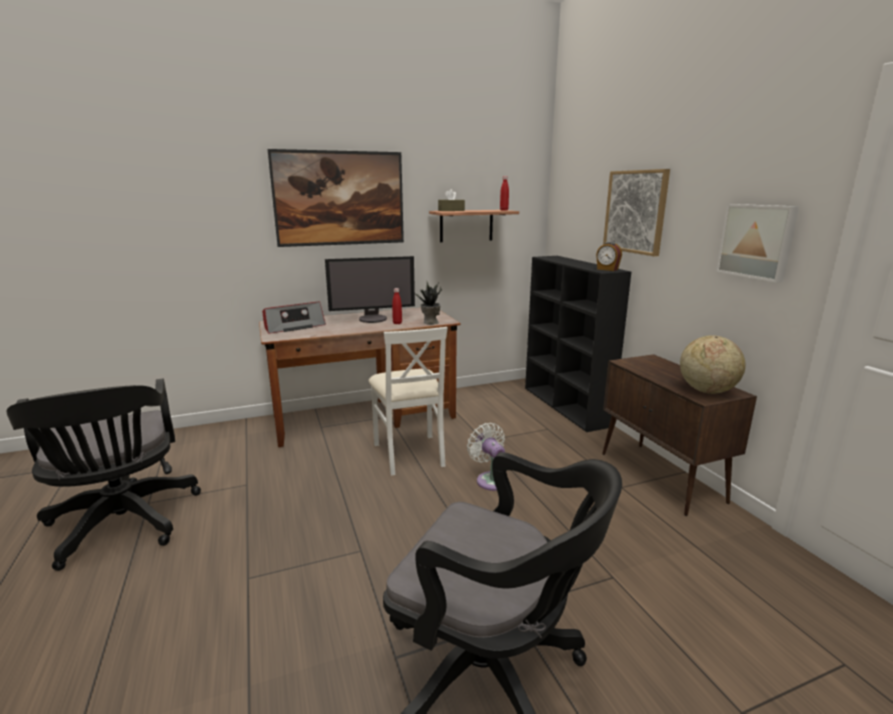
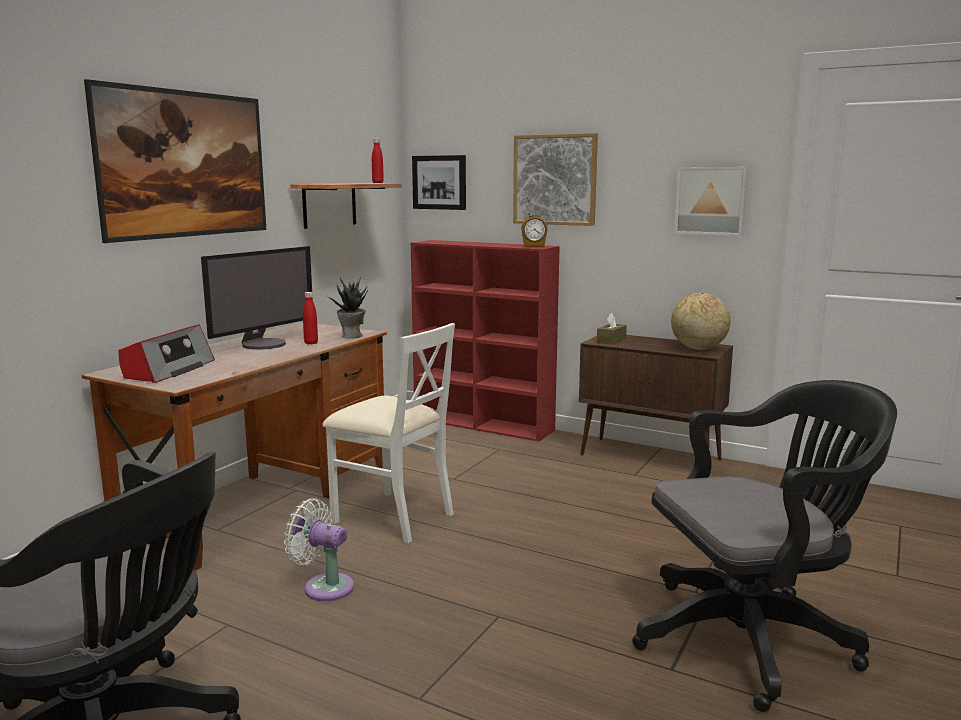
camera: 40 degrees left, 5 degrees down
(451, 210) = (322, 183): brown tissue box -> brown tissue box (611, 340)
(490, 479) = (518, 509): white fan -> white fan (324, 586)
(566, 210) = (439, 182): none -> picture
(566, 406) = (484, 424): black bookcase -> red bookcase

